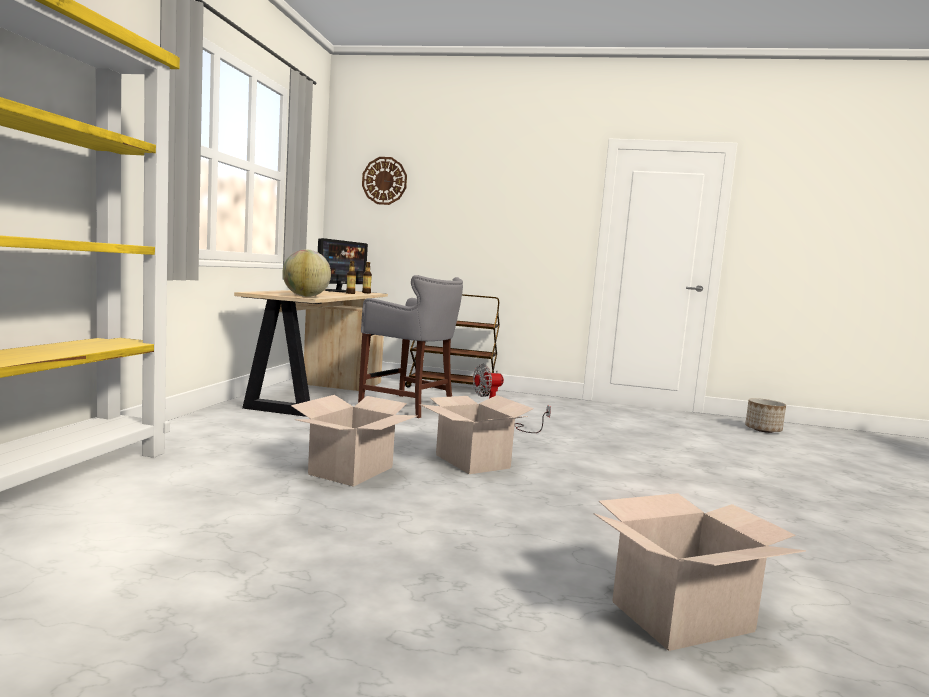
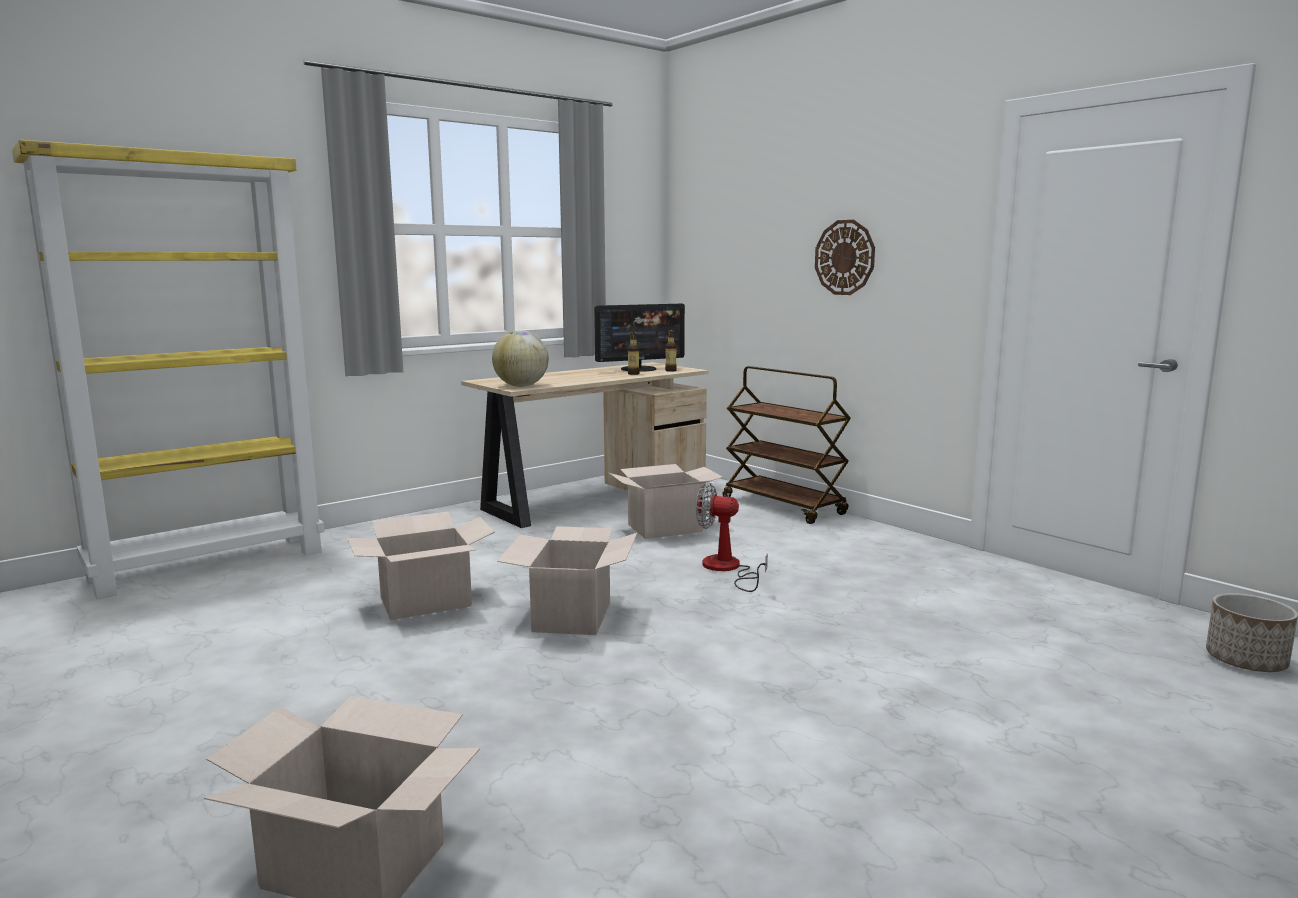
camera: 40 degrees right, 5 degrees up
(384, 181) = (721, 213): wall clock -> wall clock (845, 257)
(410, 407) = (665, 528): grey stool -> cardboard box

